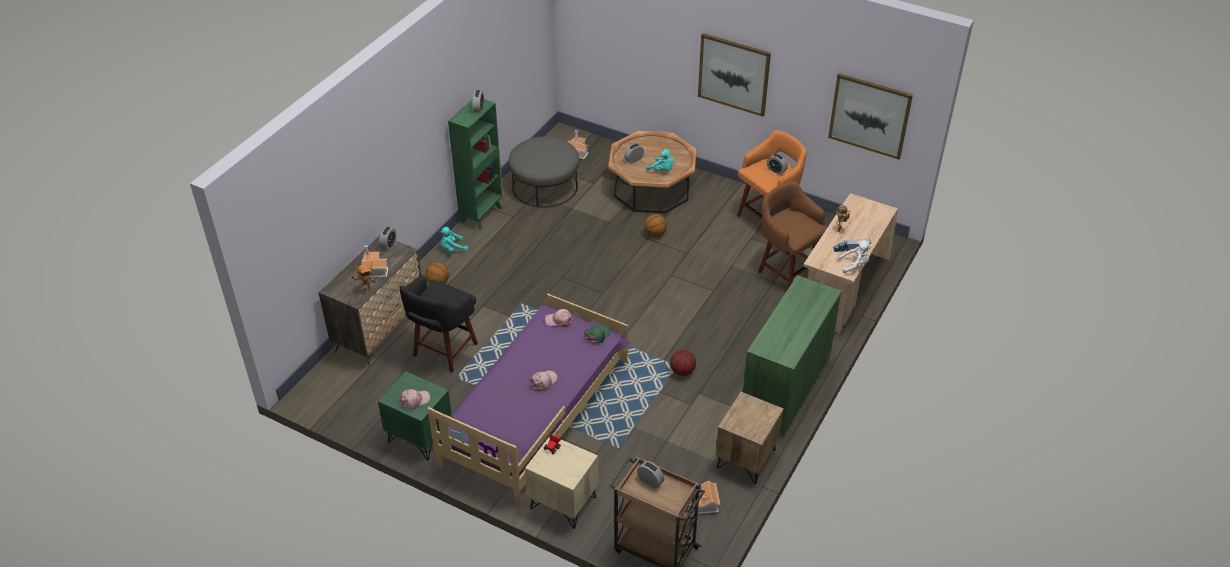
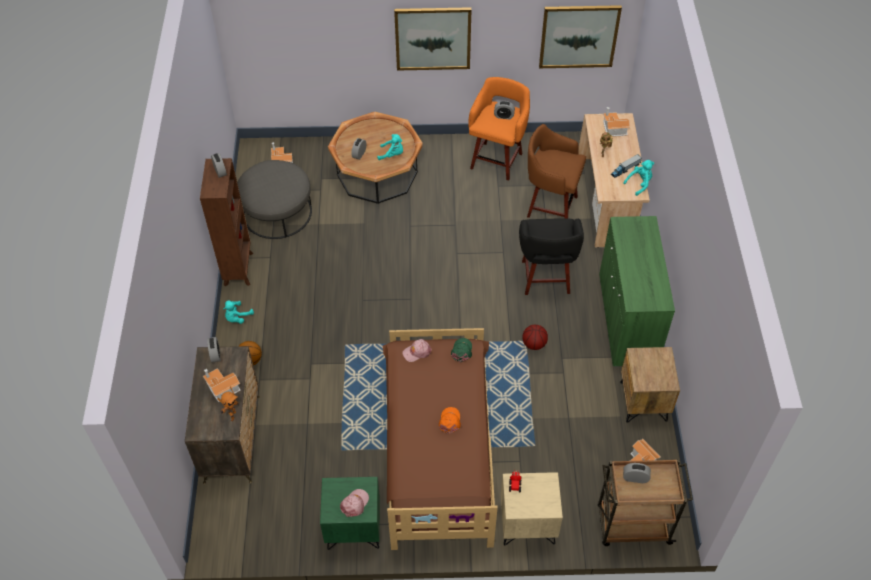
camera: 30 degrees left, 10 degrees up
(444, 351) = (310, 429): black stool -> black stool (545, 279)
(482, 214) = (239, 268): green bookcase -> brown bookcase
(535, 411) = (438, 447): purple bed -> brown bed
(544, 381) = (450, 421): pink cap -> orange cap
(655, 234) = (413, 218): basketball -> none
(855, 265) = (639, 184): white plush toy -> turquoise plush toy
(867, 213) = (613, 128): none -> toy house

